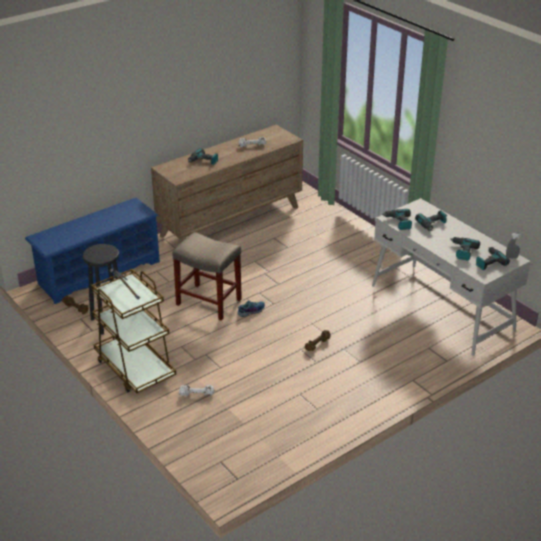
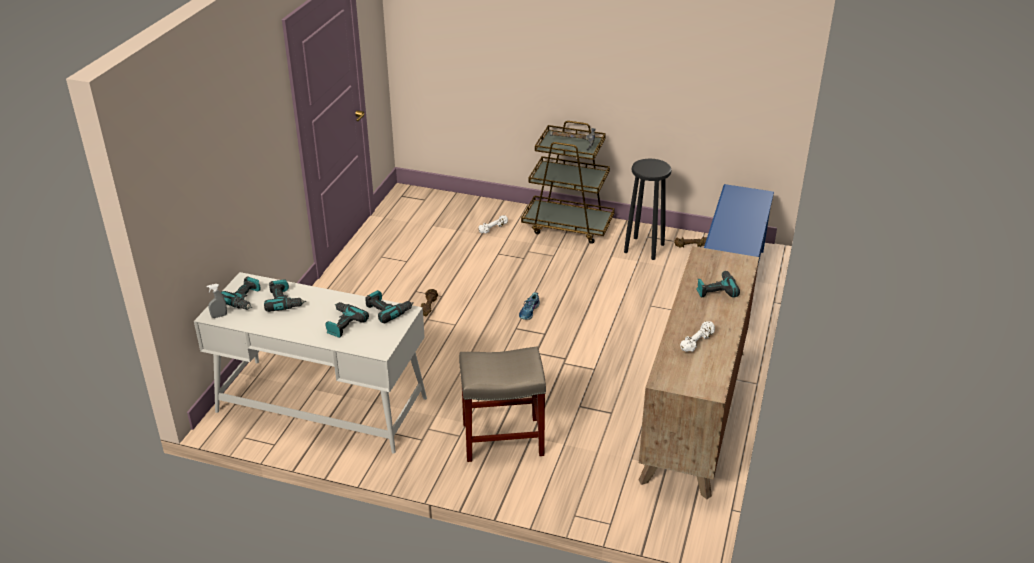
camera: 145 degrees right, 0 degrees up
(209, 302) = (581, 302): beige stool -> beige stool (501, 439)

